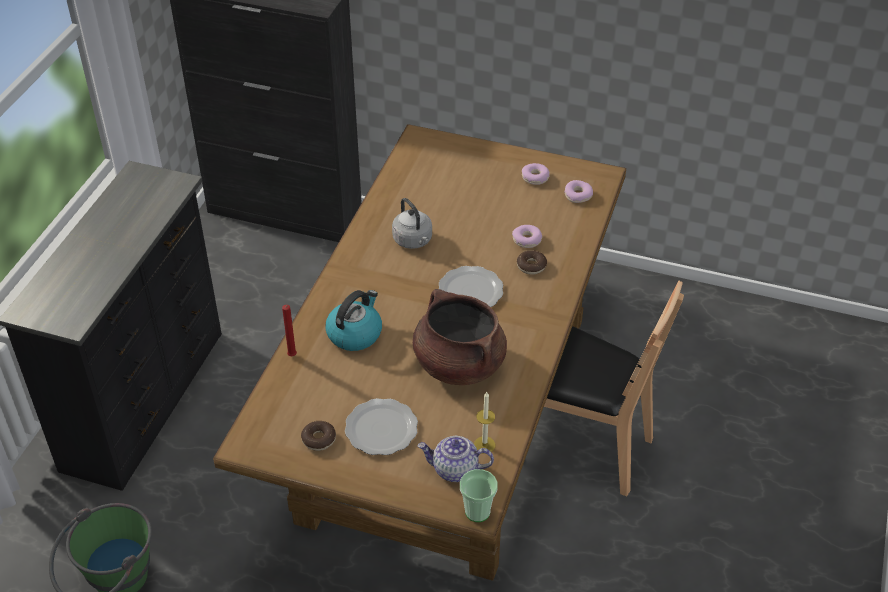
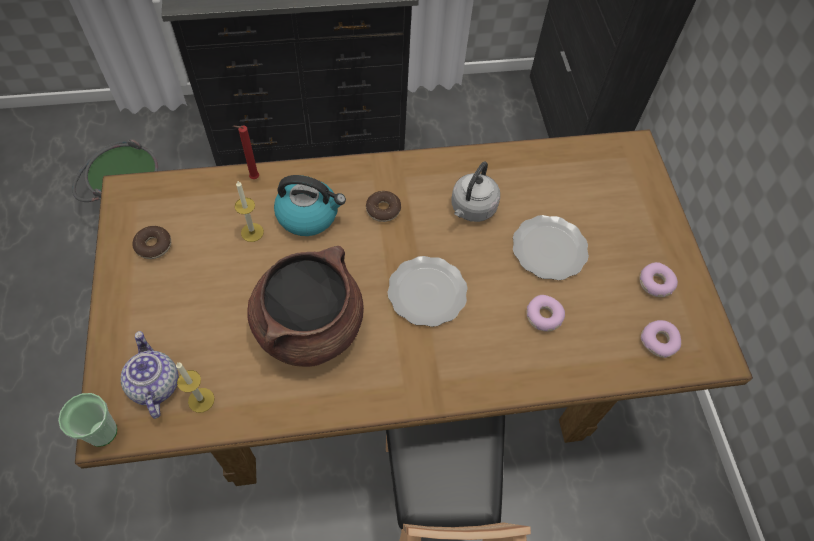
camera: 60 degrees right, 15 degrees up
(348, 373) = (252, 232): none -> candle
(382, 429) = (186, 294): plate -> plate (549, 250)
(531, 266) = (504, 338): donut -> donut (383, 210)

